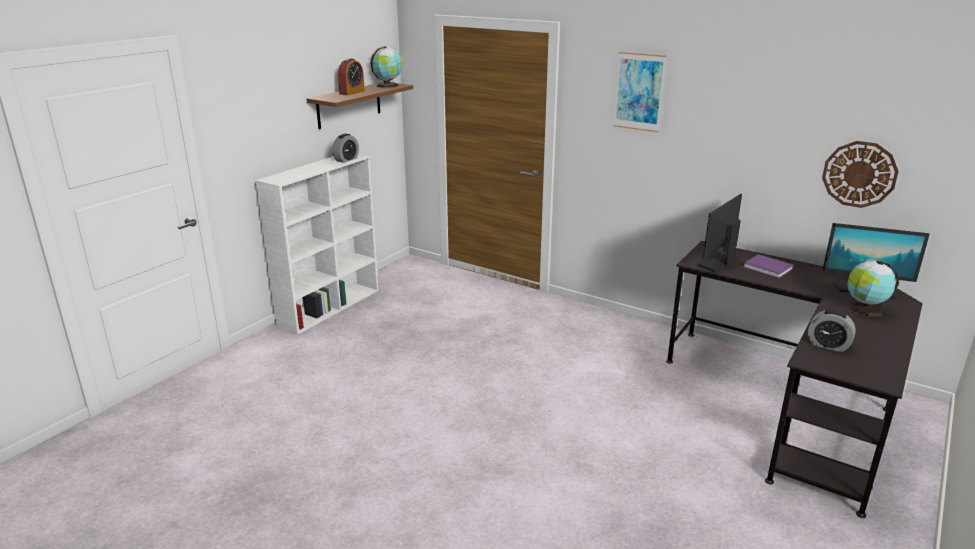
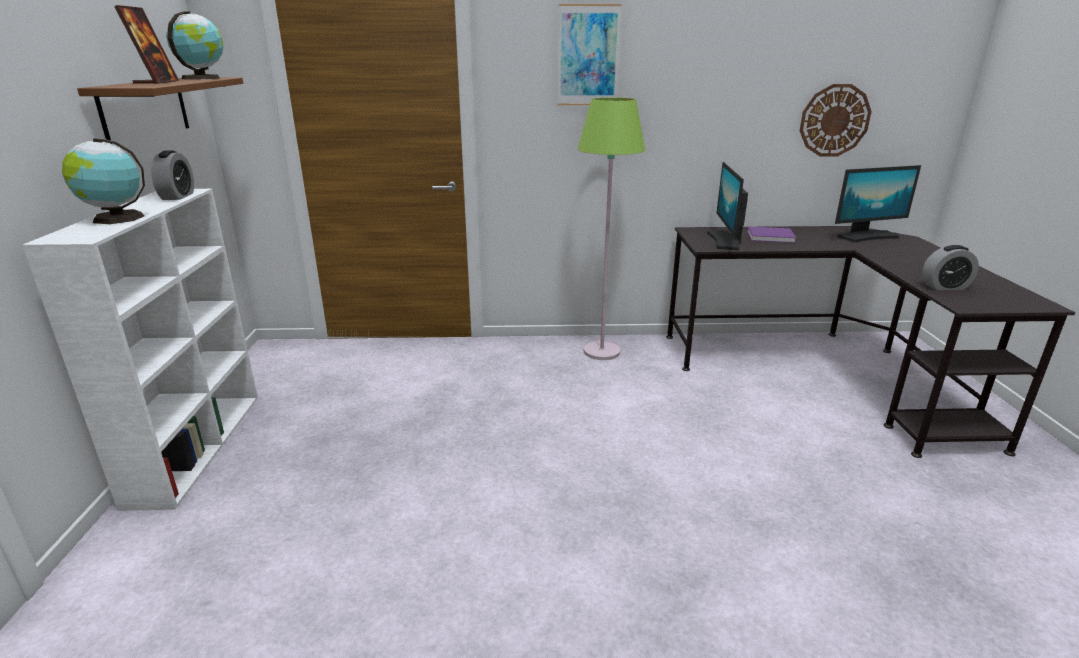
camera: 35 degrees left, 0 degrees up
(352, 92) = (156, 82): alarm clock -> picture frame
(620, 328) = (602, 351): none -> green floor lamp
(864, 309) = (900, 251): globe -> globe (115, 218)

